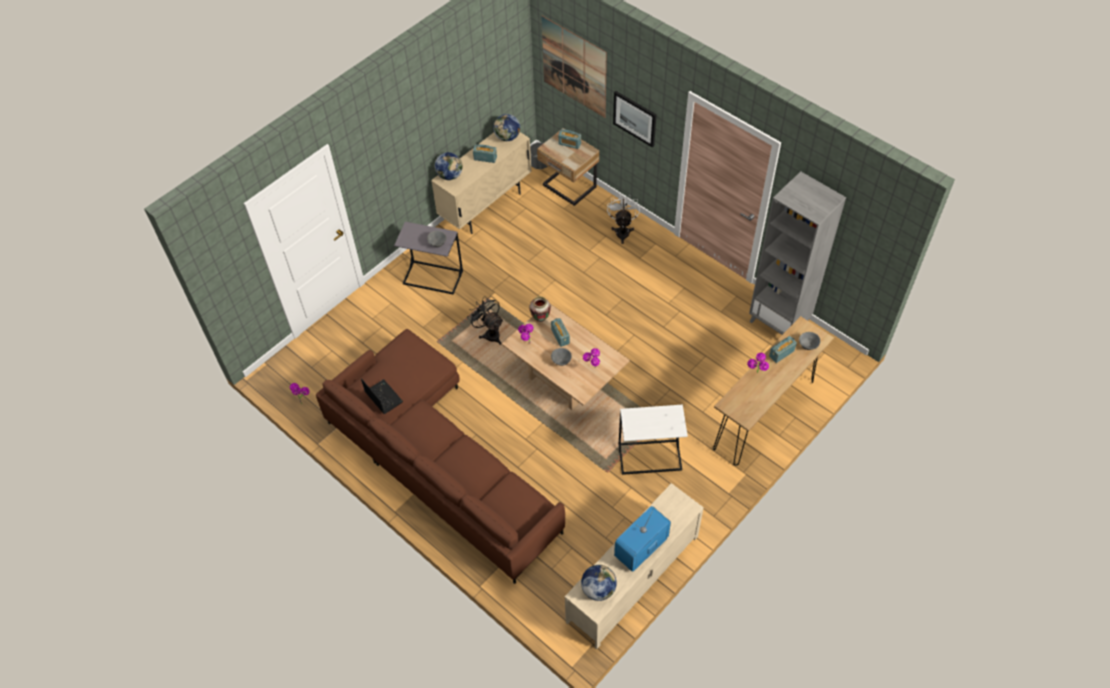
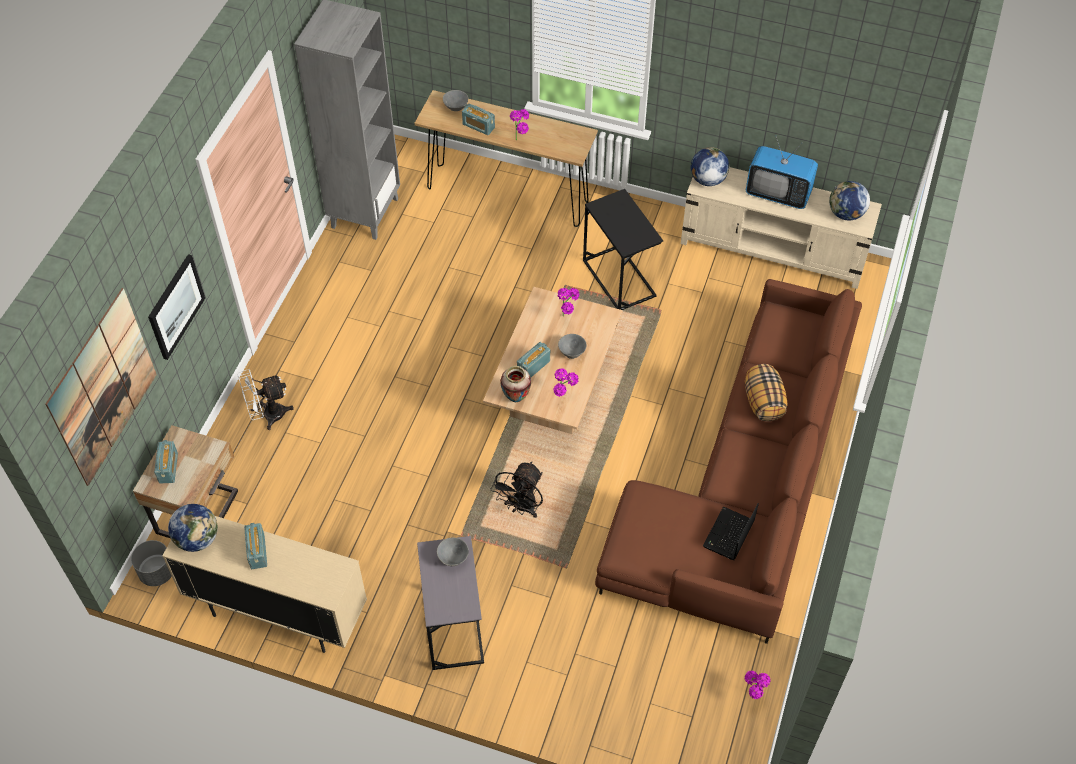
camera: 115 degrees left, 0 degrees up
(450, 175) = (314, 586): globe -> globe (707, 180)
(466, 461) = (763, 402): none -> pillow
(650, 457) = (618, 278): white side table -> black side table

